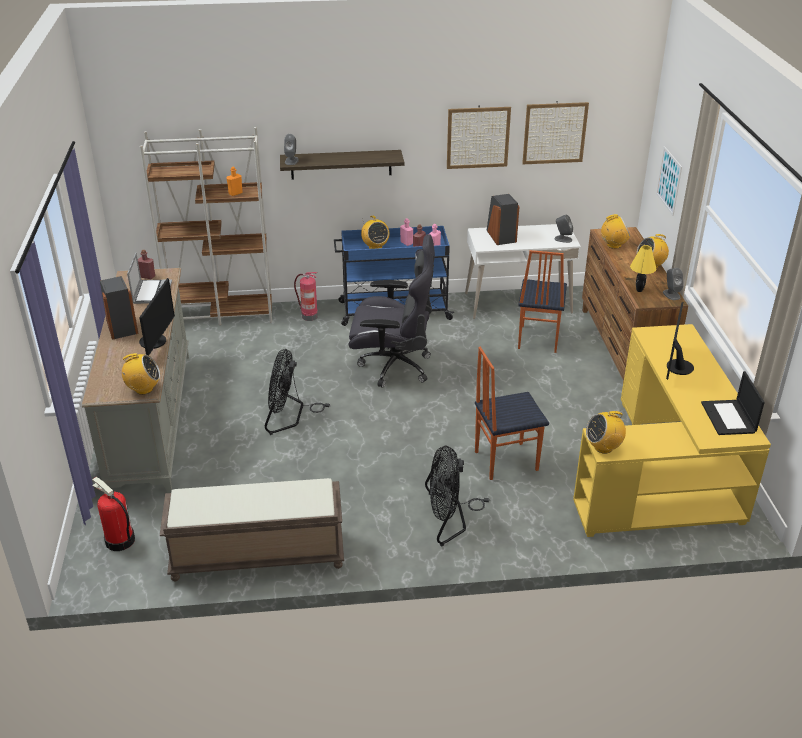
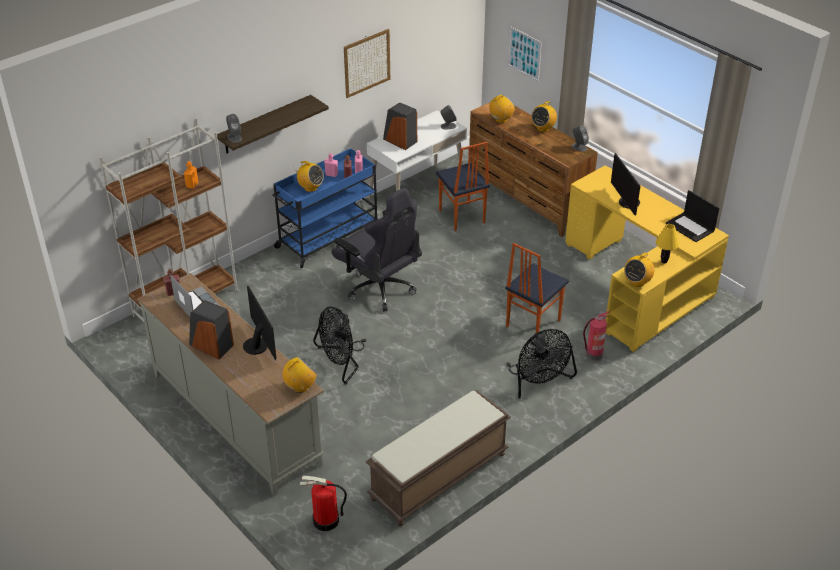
camera: 35 degrees left, 5 degrees up
(308, 316) = (263, 272): fire extinguisher -> fire extinguisher (593, 355)
(391, 367) = (377, 287): black office chair -> black office chair turned 75 degrees clockwise
(450, 515) = (536, 380): black fan -> black fan turned 75 degrees counterclockwise
(554, 132) = (420, 38): picture -> none
(639, 290) = (555, 152): yellow table lamp -> yellow table lamp (664, 261)

